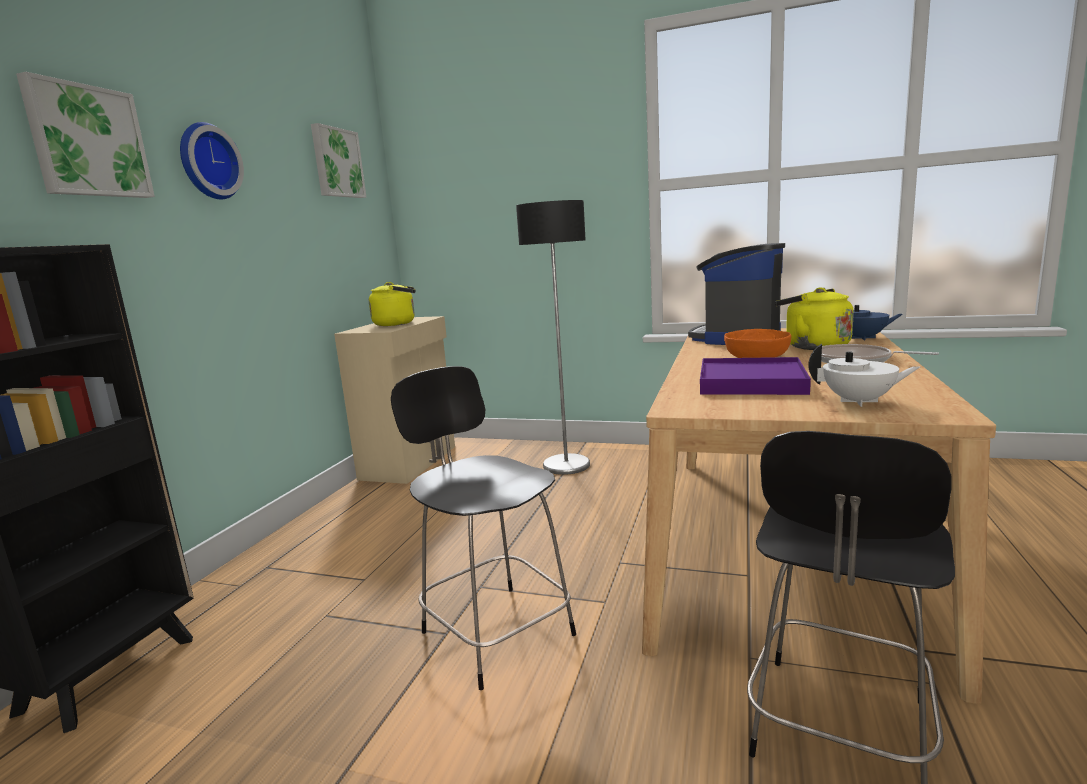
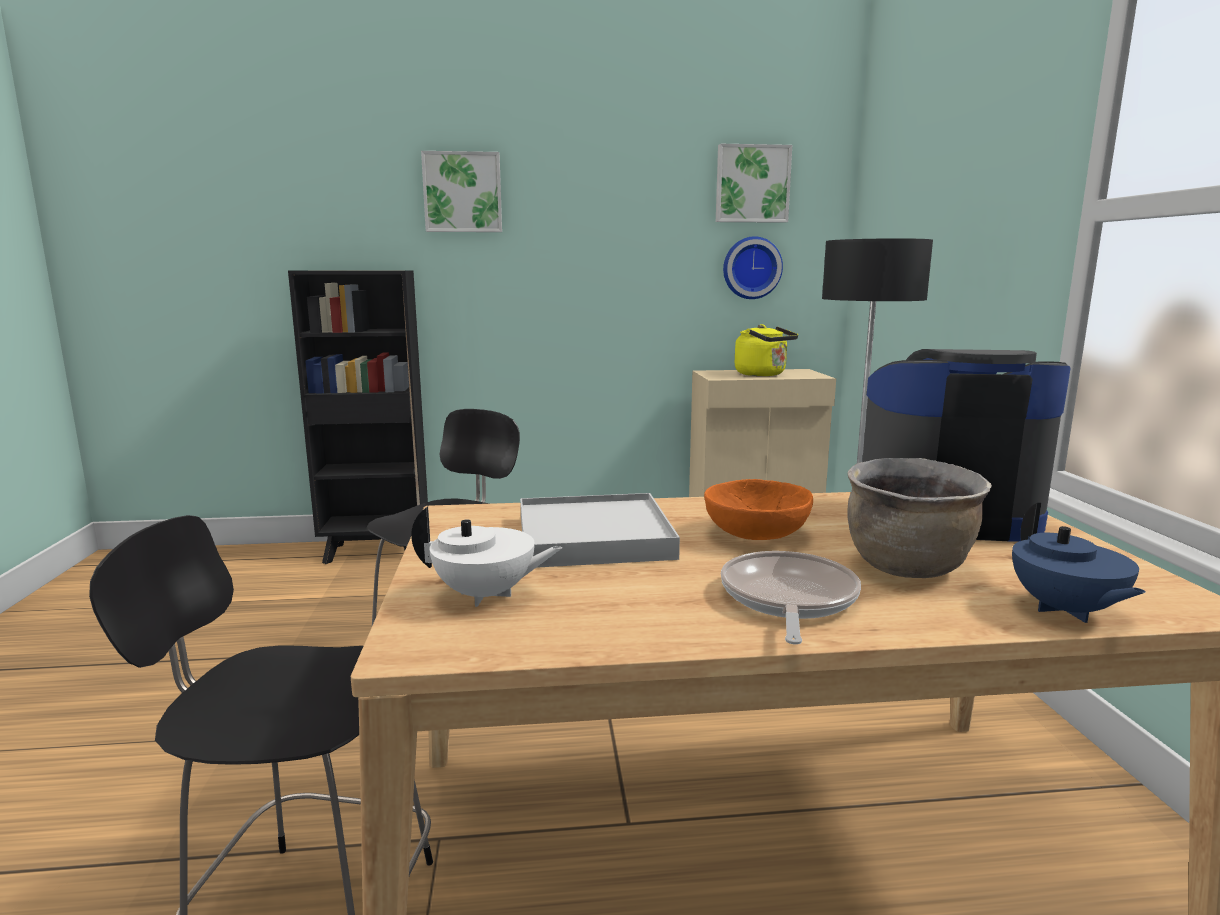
camera: 65 degrees right, 0 degrees up
(207, 162) = (568, 198): wall clock -> wall clock (751, 268)
(750, 382) = (593, 537): purple tray -> white tray
(812, 346) = (908, 568): yellow kettle -> brown cooking pot
(859, 402) = (486, 595): white teapot -> white teapot turned 75 degrees counterclockwise

